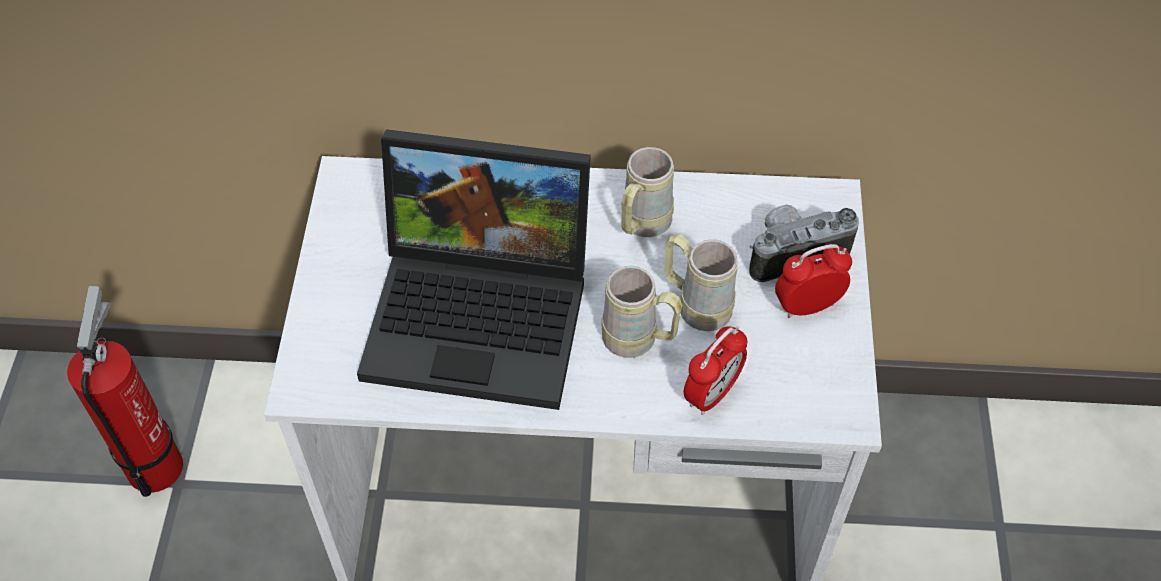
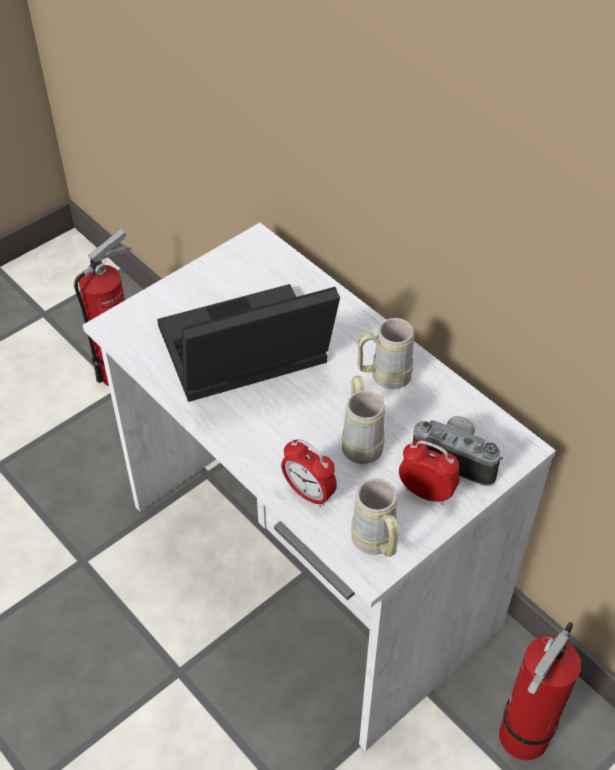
camera: 45 degrees right, 5 degrees down
(485, 312) = (242, 357): laptop -> laptop turned 105 degrees clockwise
(639, 341) = (304, 434): beige mug -> beige mug (376, 545)
(712, 394) = (309, 493): alarm clock -> alarm clock turned 45 degrees clockwise
(913, 490) = (520, 741): none -> fire extinguisher

